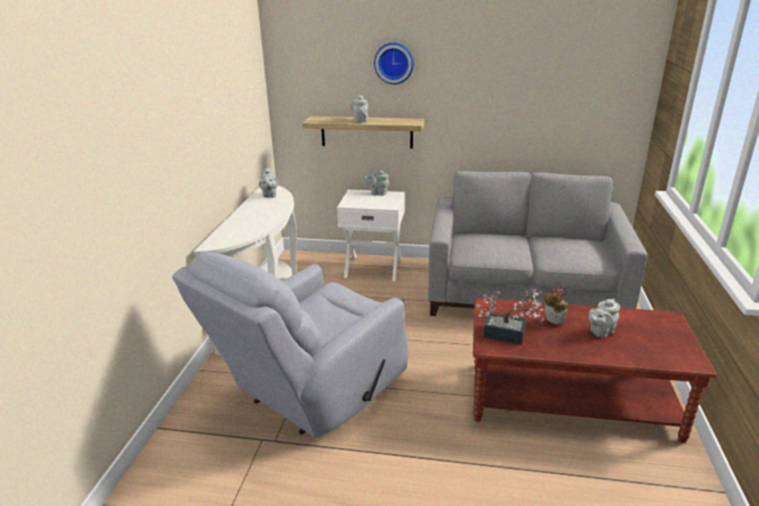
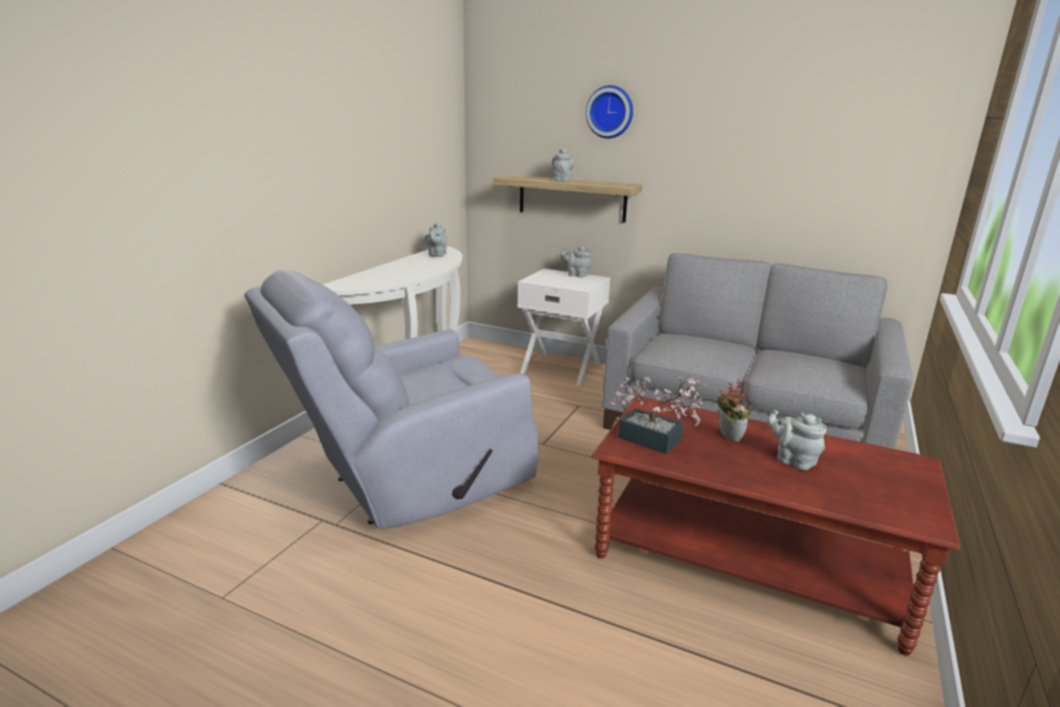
camera: 15 degrees right, 5 degrees down
(600, 332) = (793, 460): grey teapot -> grey teapot turned 60 degrees clockwise

